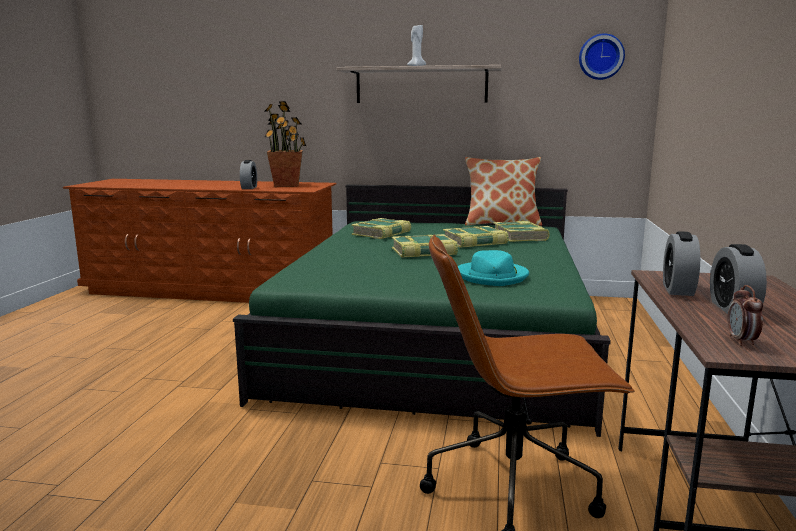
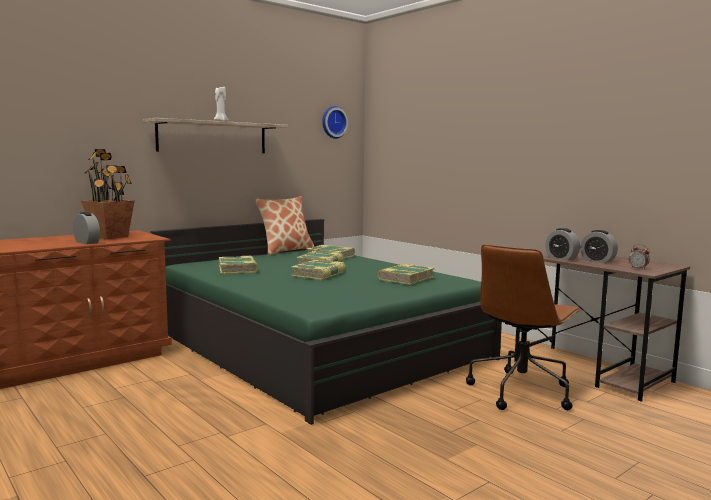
camera: 50 degrees left, 5 degrees down
(492, 276) = (405, 279): turquoise hat -> book

